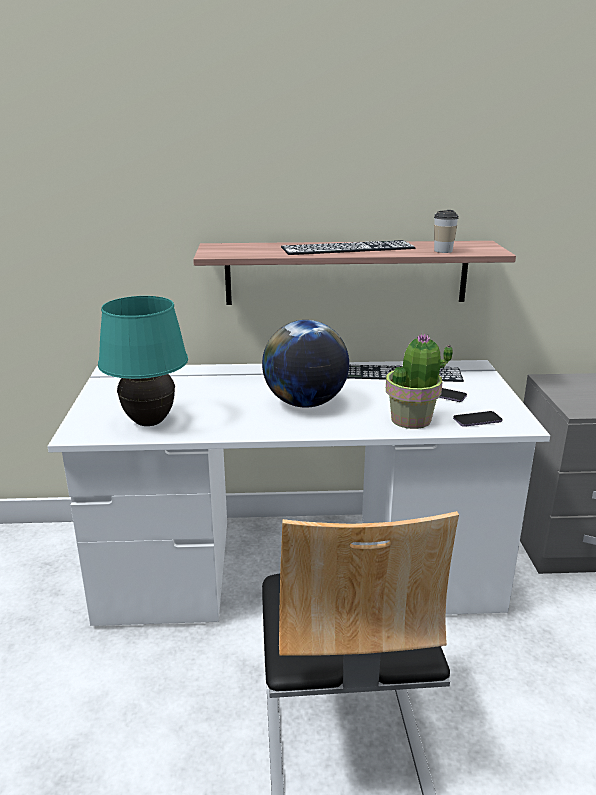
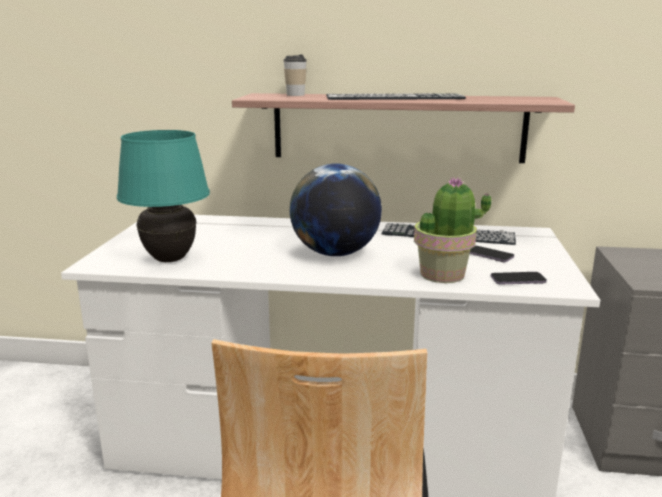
camera: 10 degrees right, 5 degrees down
(443, 251) = (495, 100): cup -> cup (295, 95)

